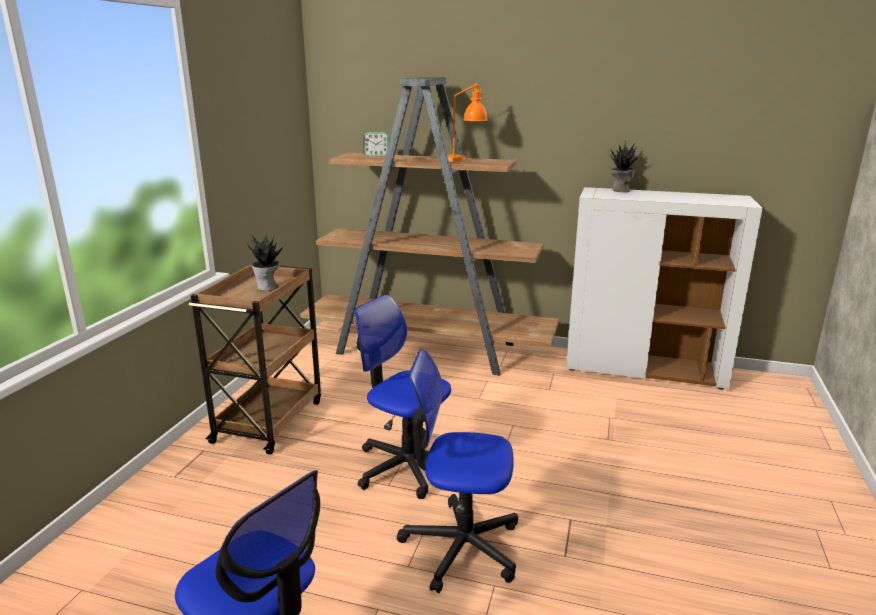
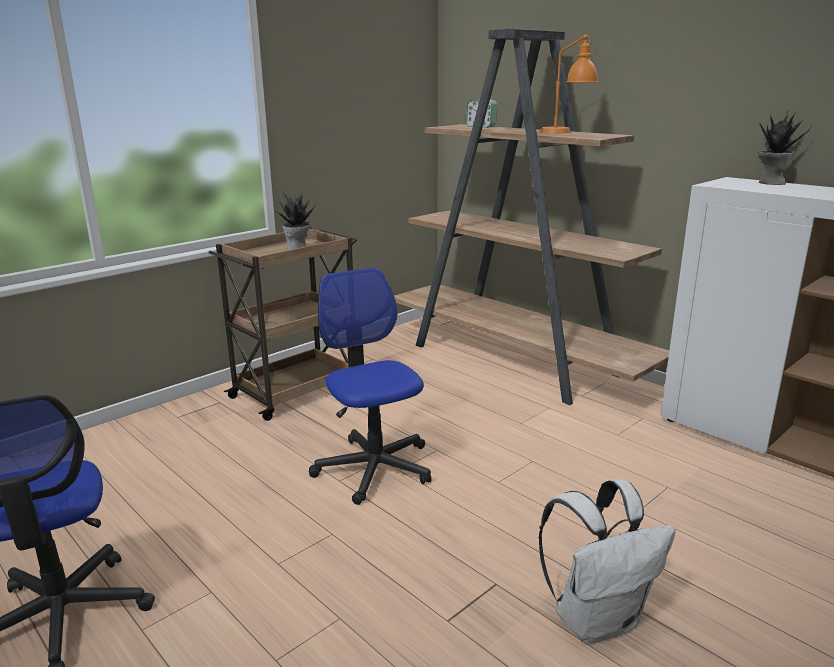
camera: 30 degrees right, 0 degrees up
(461, 546) = (347, 565): office chair -> none
(646, 517) = (597, 619): none -> white backpack

